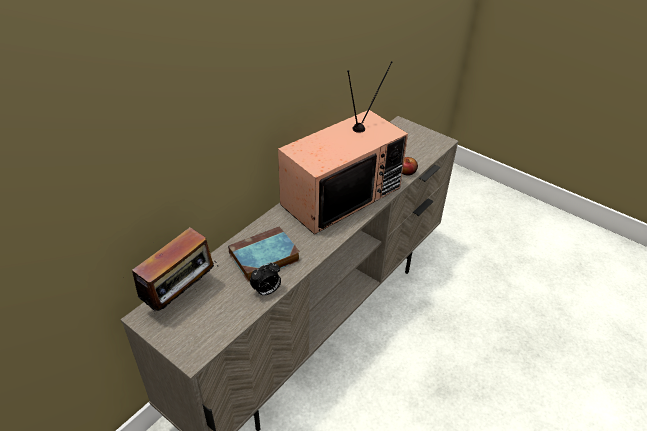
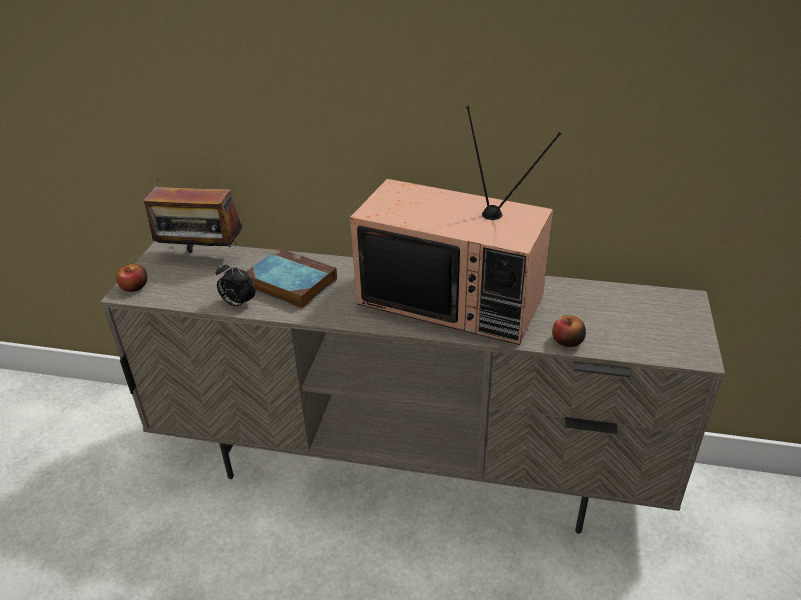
camera: 65 degrees right, 5 degrees down
(189, 349) = (135, 287): none -> apple

